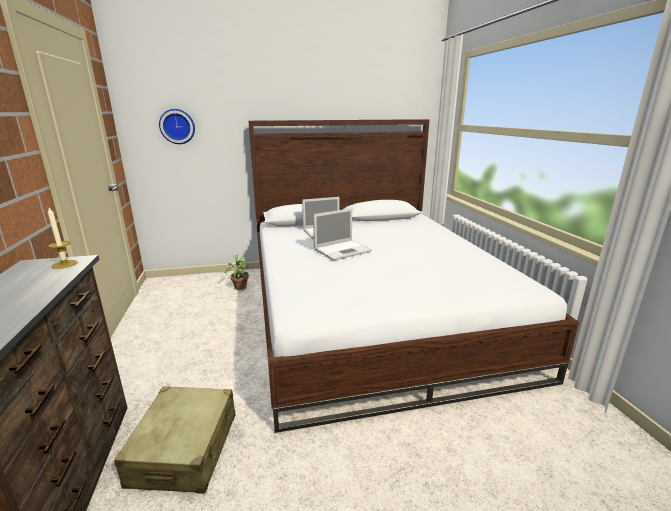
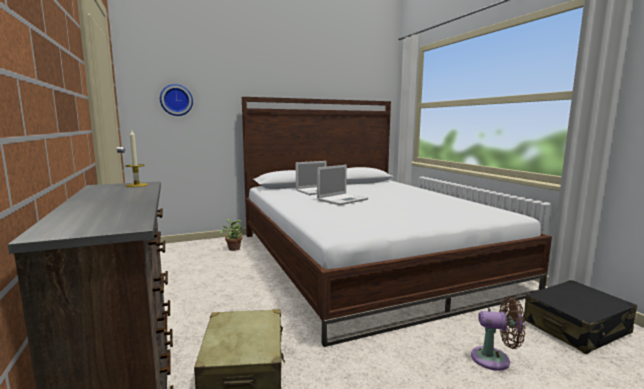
camera: 10 degrees left, 10 degrees down
(456, 477) = (495, 359): none -> brown fan
(580, 442) = (576, 327): none -> black suitcase

